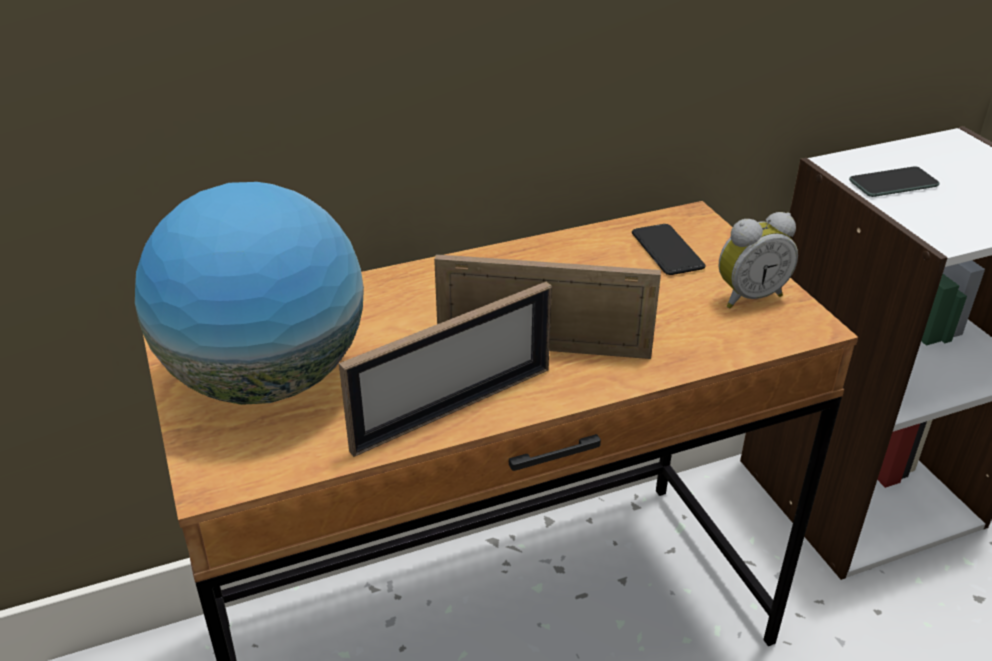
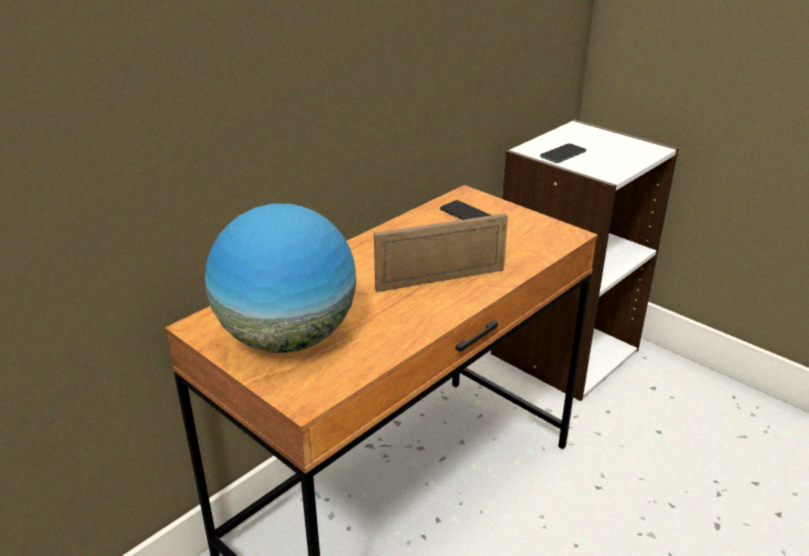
camera: 25 degrees left, 5 degrees down
(453, 408) = (416, 323): picture frame -> none
(748, 296) = (528, 227): alarm clock -> none

